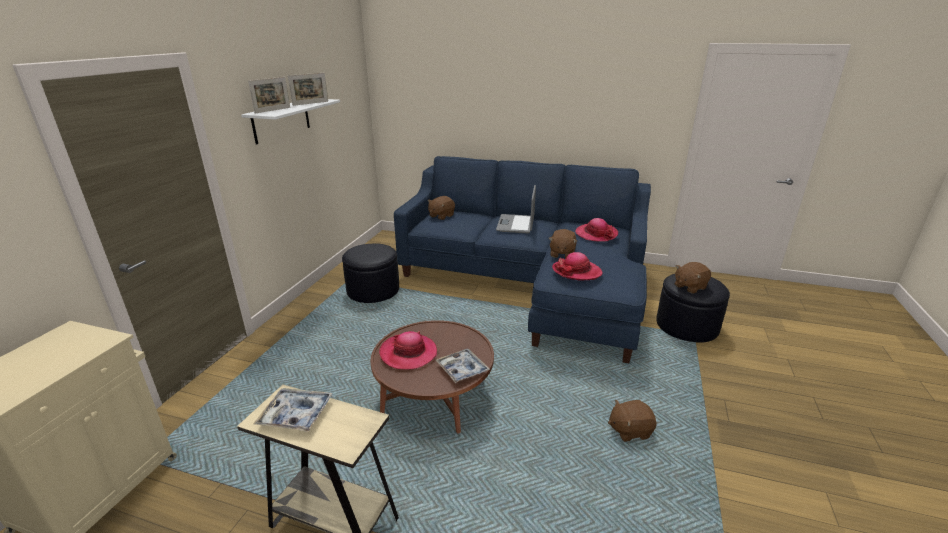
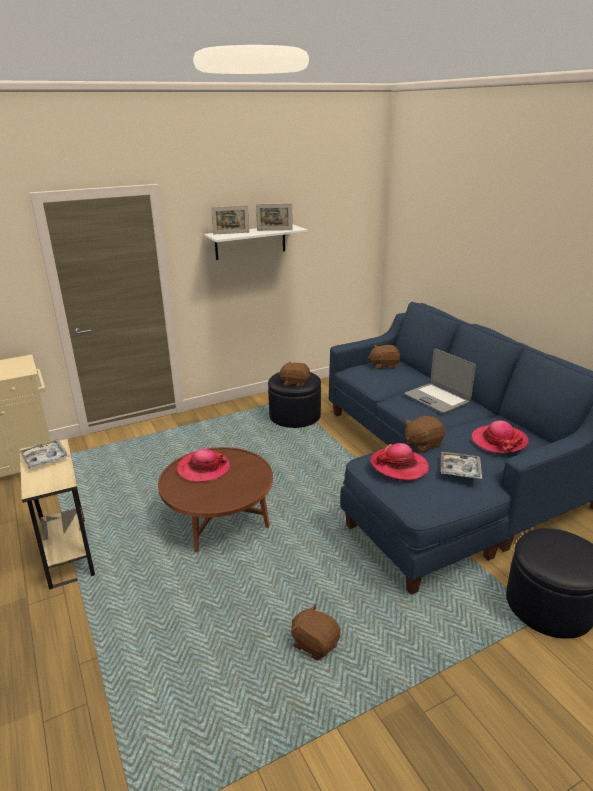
camera: 45 degrees right, 0 degrees up
(462, 369) = (216, 499): tray -> tray (460, 470)
(516, 224) = (437, 398): laptop -> laptop turned 90 degrees counterclockwise
(689, 286) = (544, 550): brown plush toy -> brown plush toy (295, 383)

